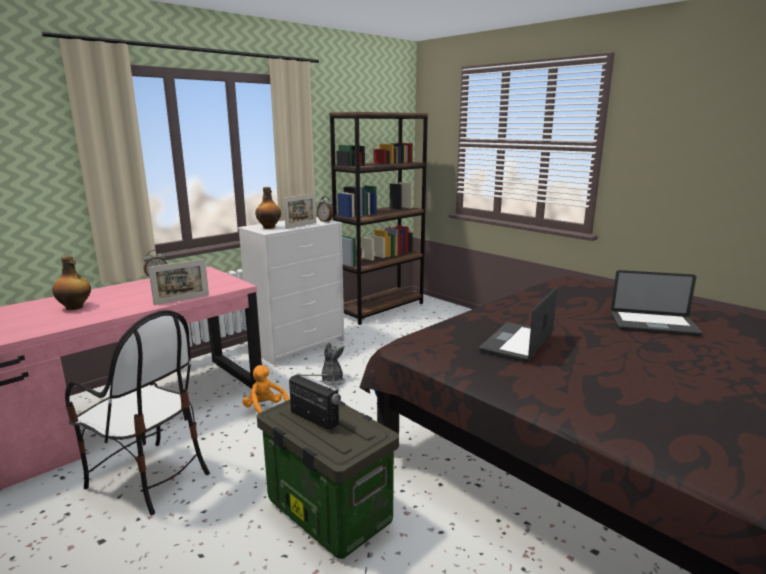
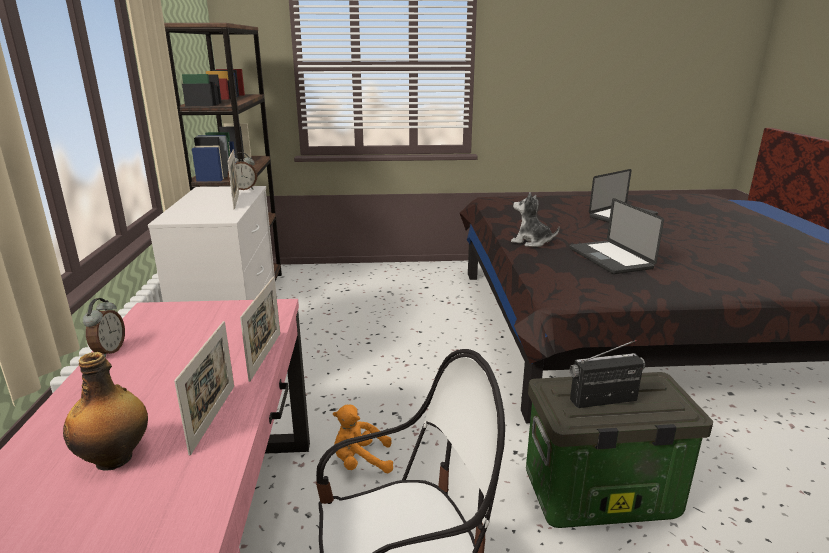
camera: 50 degrees left, 5 degrees up
(116, 310) = (213, 418): none -> picture frame
(269, 227) = (202, 213): bottle -> none
(332, 381) = (359, 392): plush toy -> plush toy (531, 242)

